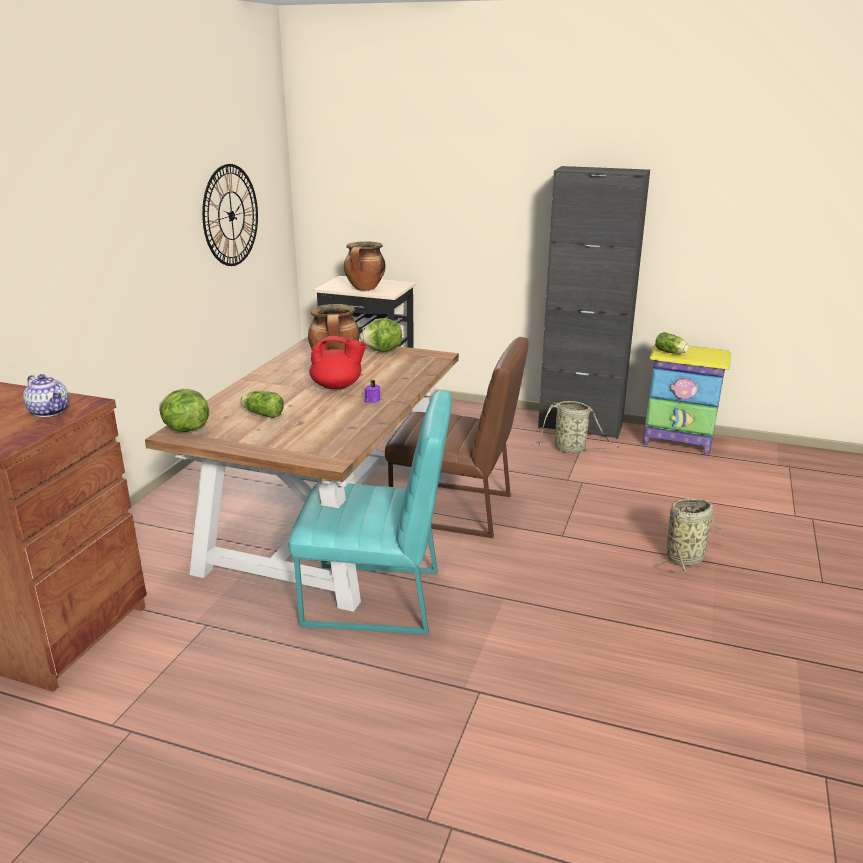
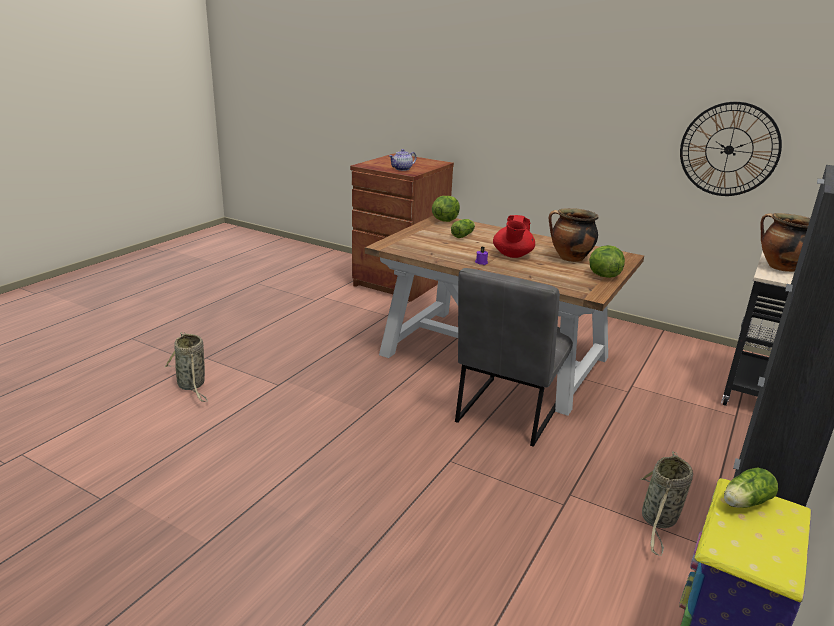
camera: 100 degrees right, 0 degrees up
(376, 599) = (389, 363): turquoise chair -> none
(455, 509) = (508, 411): brown chair -> grey chair
(686, 557) = (385, 532): basket -> basket (192, 385)

